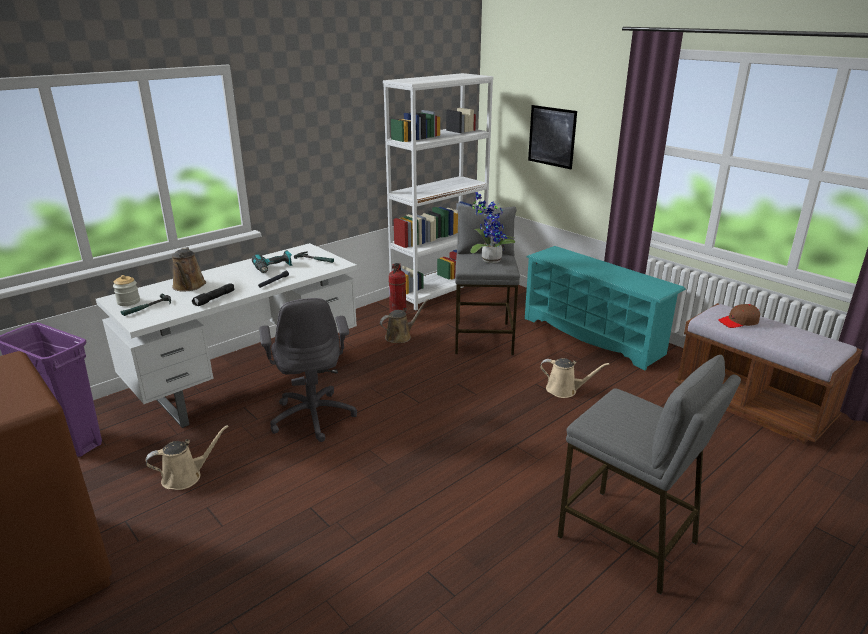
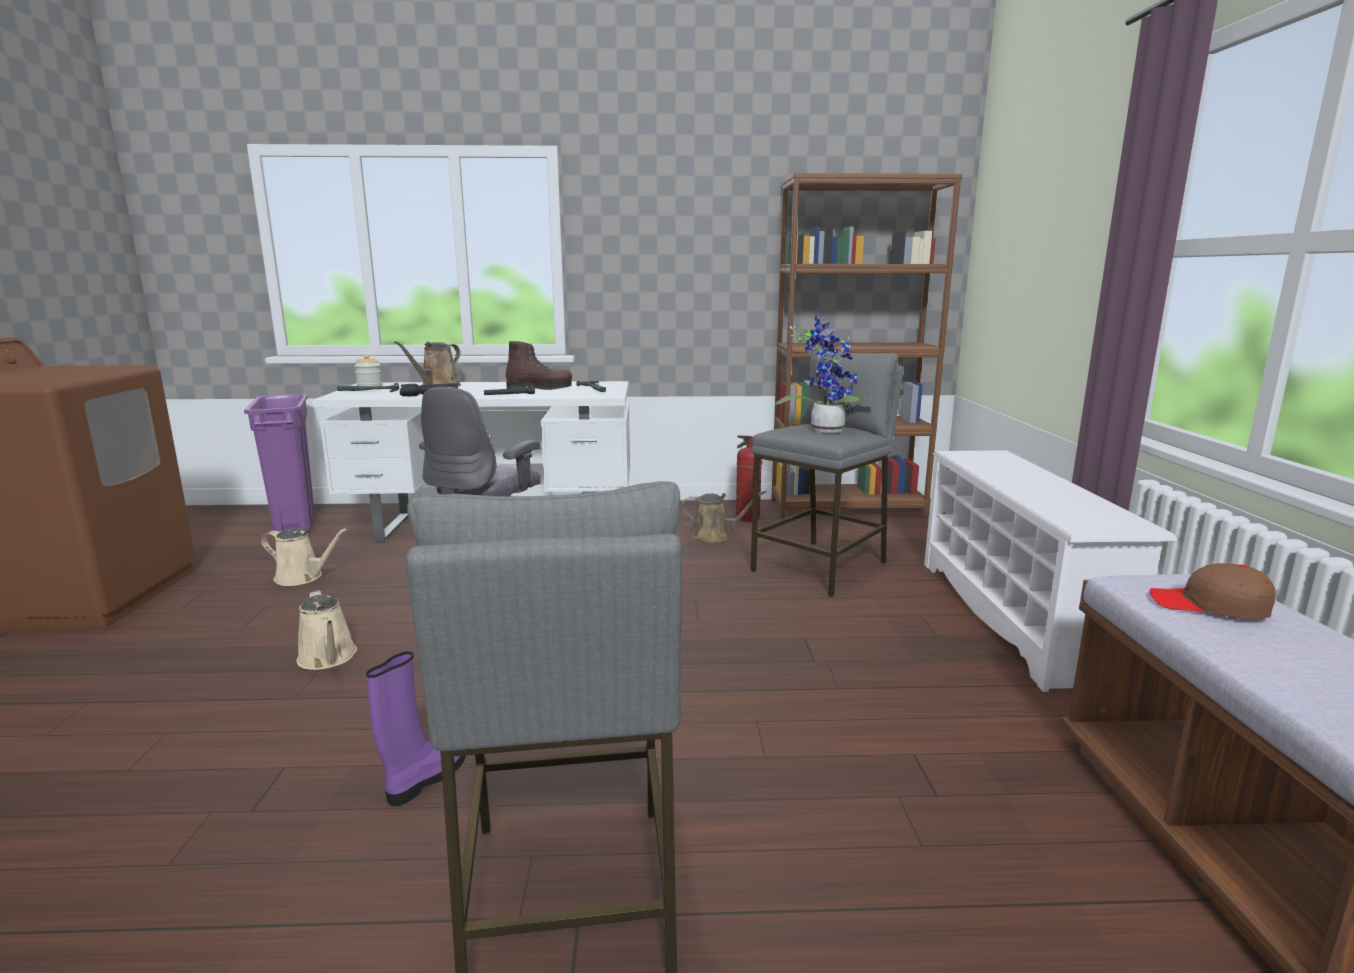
camera: 40 degrees right, 10 degrees down
(274, 268) = (540, 388): power drill -> brown boot
(439, 291) = (847, 508): white bookcase -> brown bookcase
(500, 535) = (425, 779): none -> purple boot
(552, 136) = (1040, 264): picture -> none
(564, 390) = (838, 662): beige watering can -> beige watering can (328, 658)
(594, 336) = (1015, 617): turquoise shoe rack -> white shoe rack

